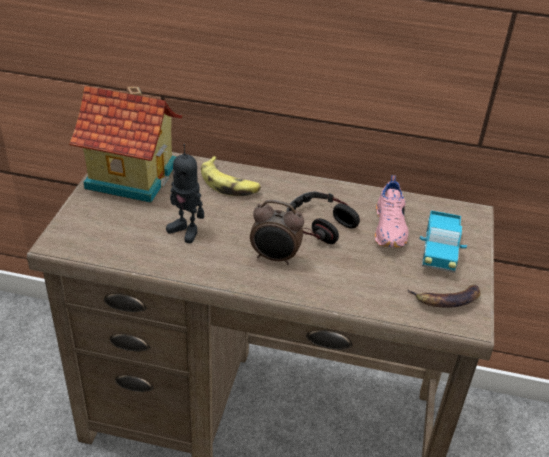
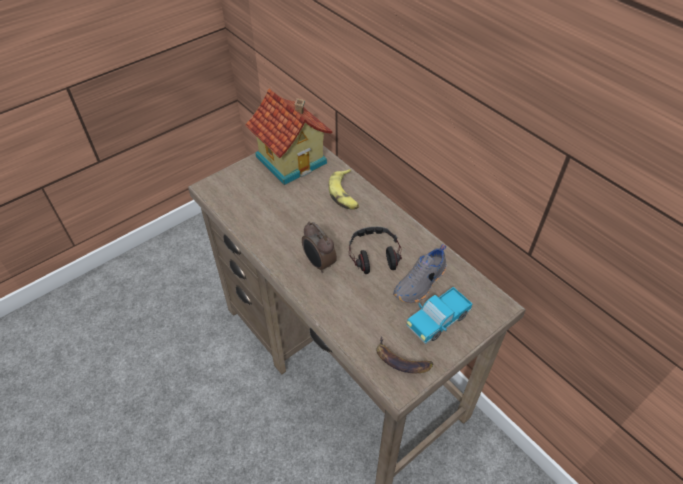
camera: 40 degrees right, 10 degrees up
(186, 230) = (285, 215): toy robot -> none
(390, 228) = (421, 284): pink shoe -> grey shoe

